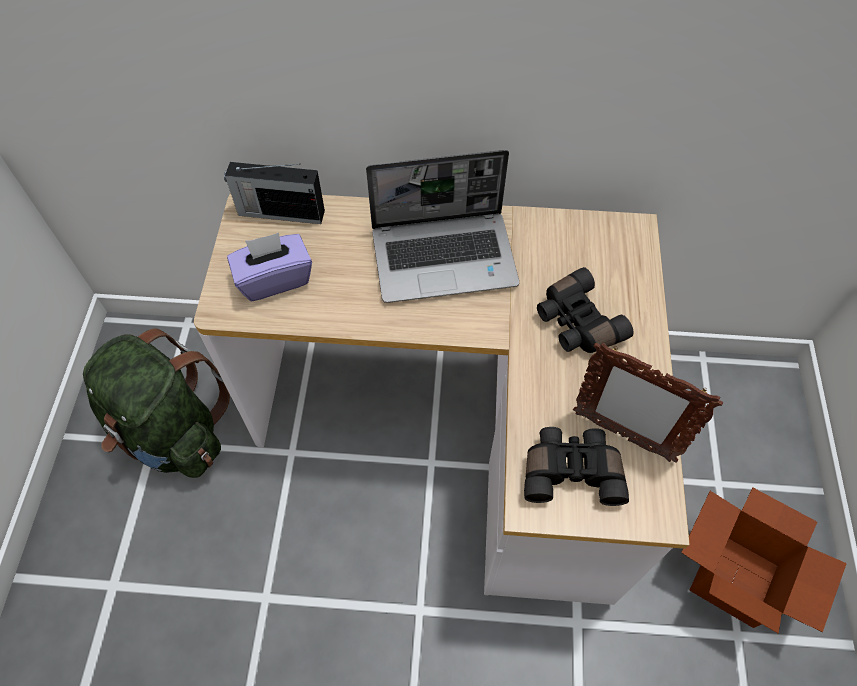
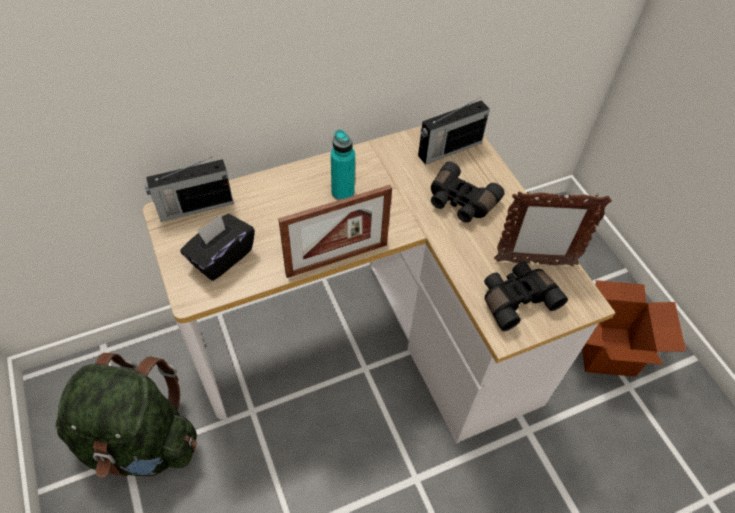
camera: 30 degrees left, 5 degrees down
(274, 279) = (221, 257): purple tissue box -> black tissue box
(392, 332) = (337, 259): none -> picture frame
(445, 257) = (342, 192): laptop -> turquoise bottle
(603, 252) = (448, 149): none -> radio

